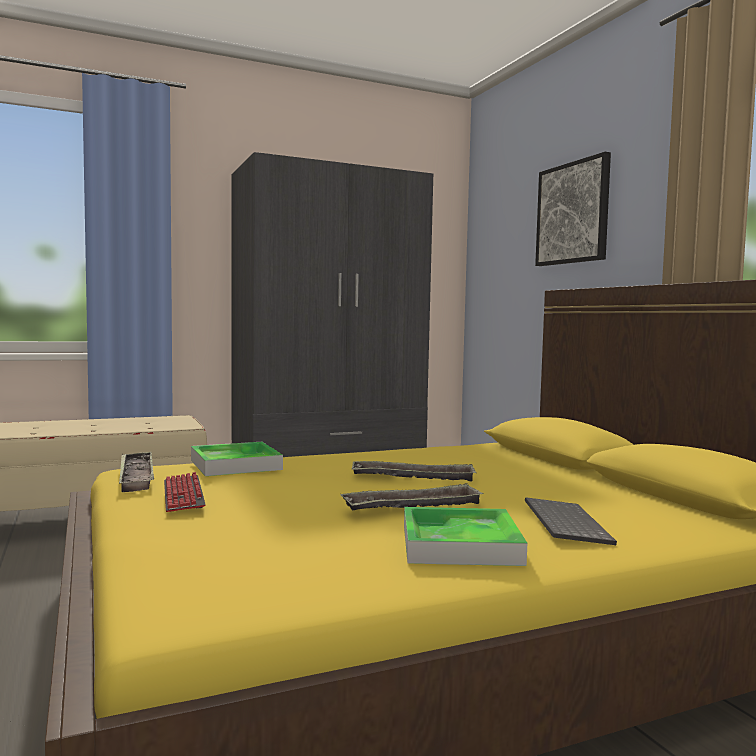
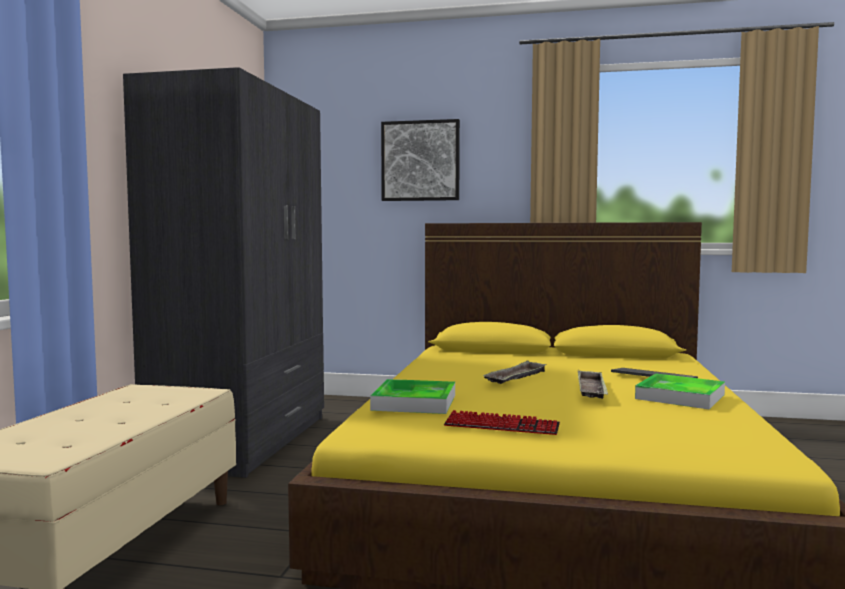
camera: 55 degrees left, 0 degrees up
(136, 476) = (399, 433): tray -> none

